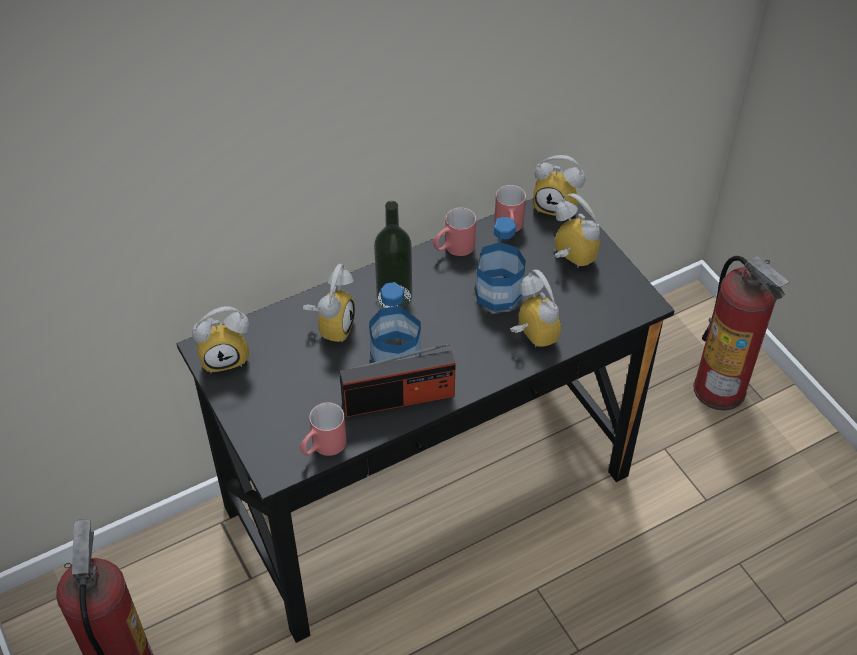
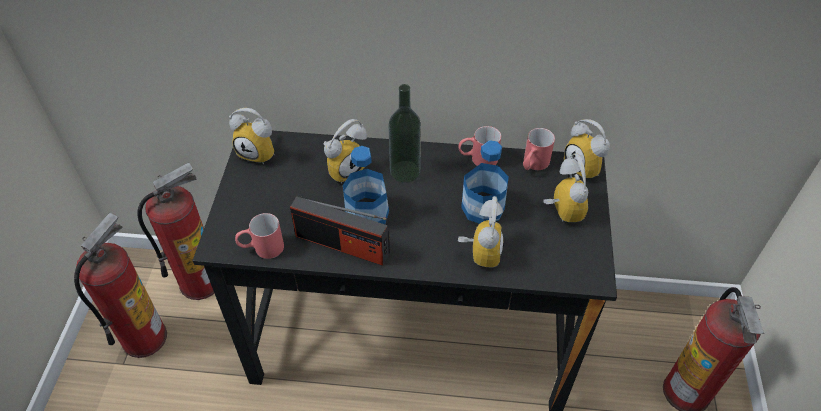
camera: 35 degrees right, 0 degrees up
(140, 574) = (200, 281): none -> fire extinguisher

